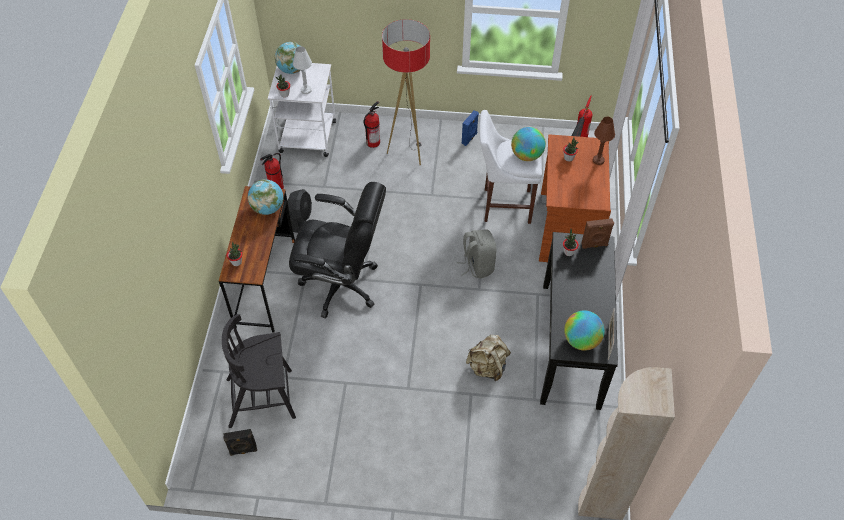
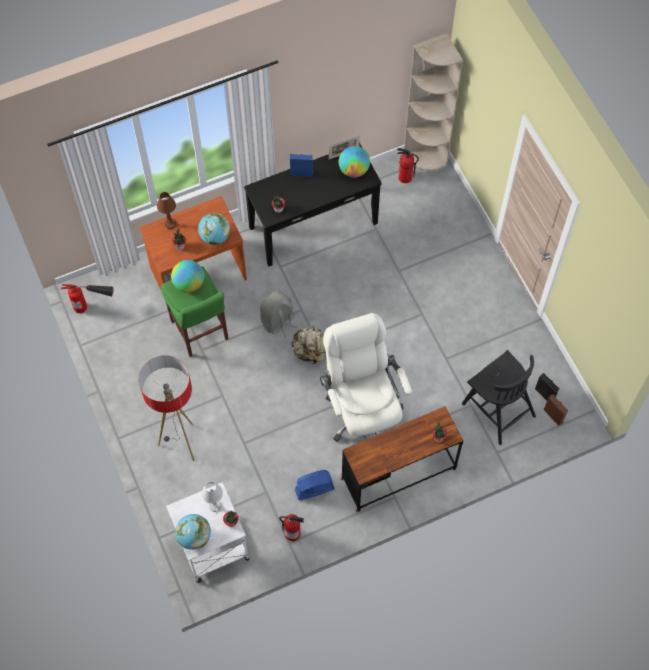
camera: 120 degrees left, 10 degrees up
(268, 208) = (371, 449): globe -> globe (215, 237)
(300, 218) = (314, 489): black fan -> blue fan
(342, 286) = (362, 412): black office chair -> white office chair
(373, 142) = (185, 481): fire extinguisher -> fire extinguisher (404, 177)
(469, 138) = (133, 398): blue speaker -> blue speaker (301, 173)
(487, 367) = (369, 270): beige backpack -> beige backpack (310, 352)
(504, 205) = (200, 332): white stool -> green stool
(594, 245) = (261, 195): brown speaker -> brown speaker (553, 415)

